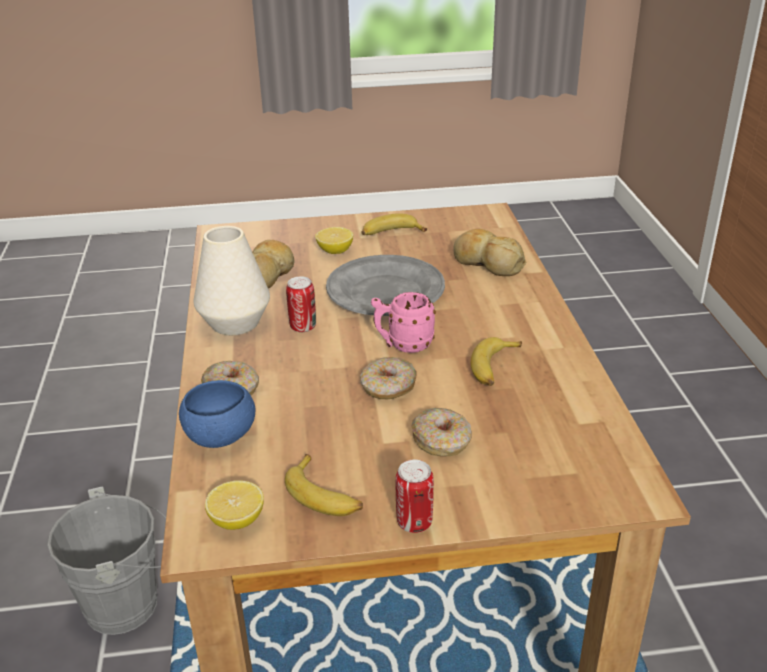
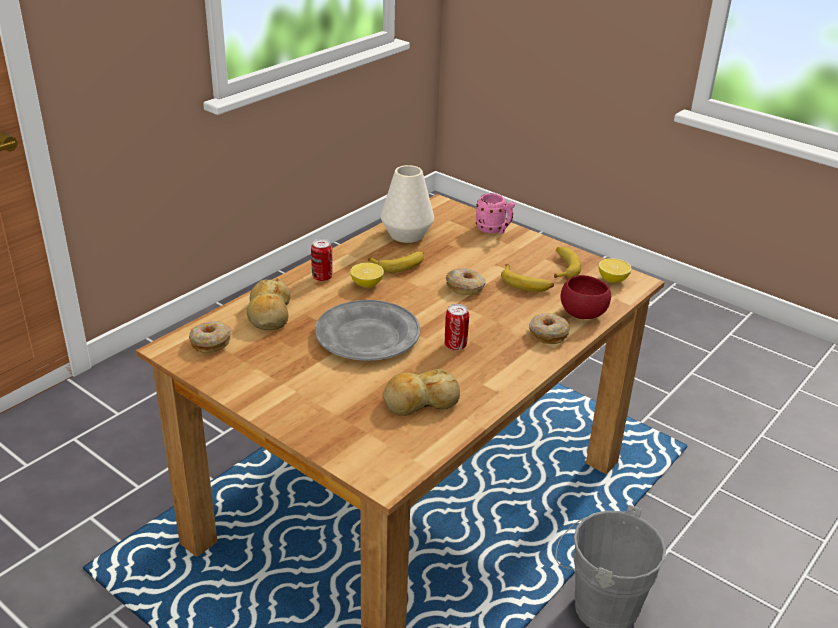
camera: 135 degrees left, 0 degrees up
(221, 437) = (583, 314): blue bowl -> red bowl
(235, 322) = (492, 375): white vase -> white vase (406, 235)
(335, 251) = (336, 390): lemon -> lemon (367, 284)
(391, 233) = (269, 379): banana -> banana (526, 284)
(403, 345) = (419, 301): pink mug -> pink mug (494, 230)
(414, 522) = (539, 241): can -> can (322, 277)
(442, 441) = (481, 256): donut -> donut (210, 342)

